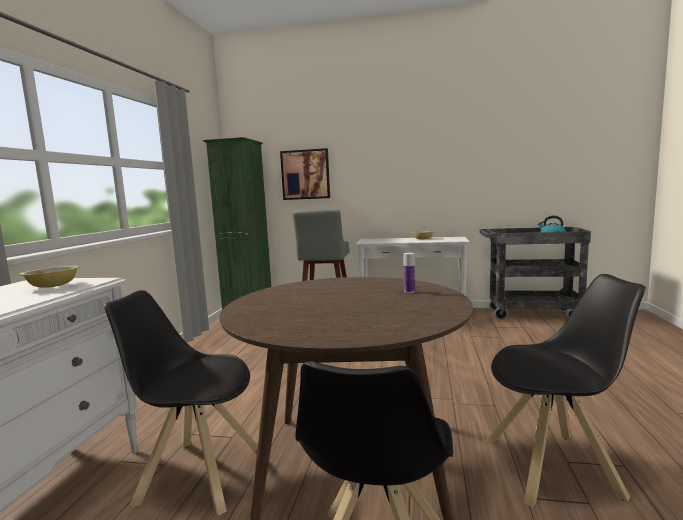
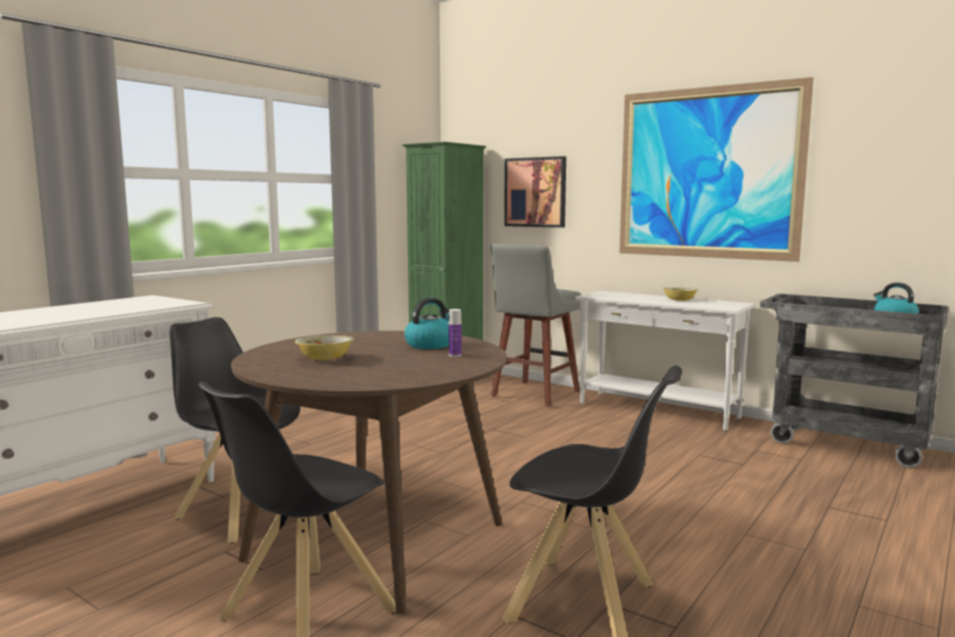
camera: 25 degrees right, 0 degrees up
(53, 286) = (149, 303): bowl -> bowl (325, 359)
(368, 286) = (430, 345): none -> kettle
(429, 156) = (707, 173): none -> picture

